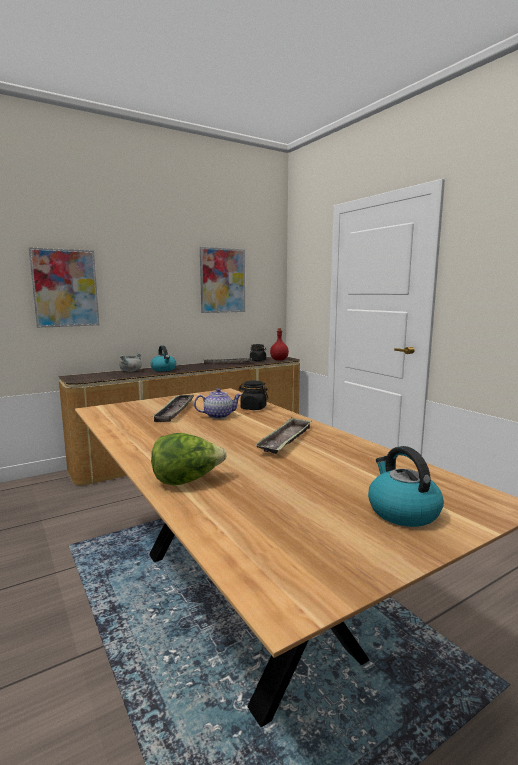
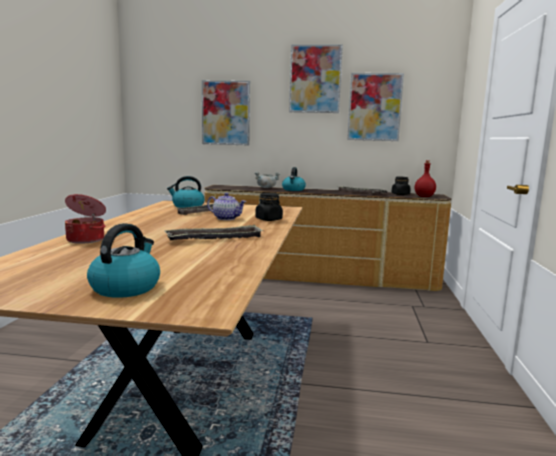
camera: 40 degrees right, 0 degrees up
(131, 410) = (187, 206): none -> kettle
(166, 251) = (315, 79): none -> picture
(187, 481) = (86, 239): lettuce -> cooking pot

